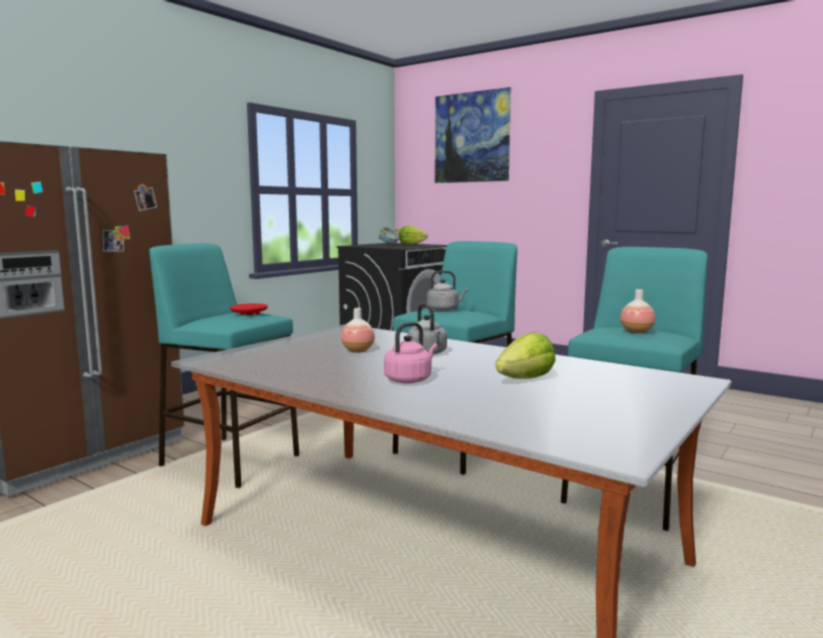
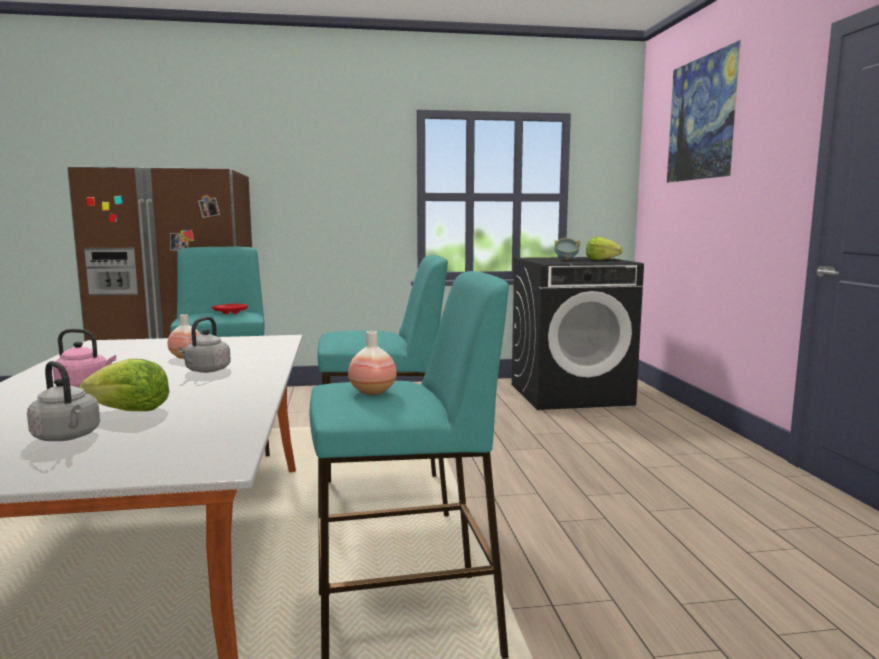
camera: 45 degrees right, 0 degrees up
(444, 309) = (364, 333): grey kettle -> grey kettle (68, 437)

